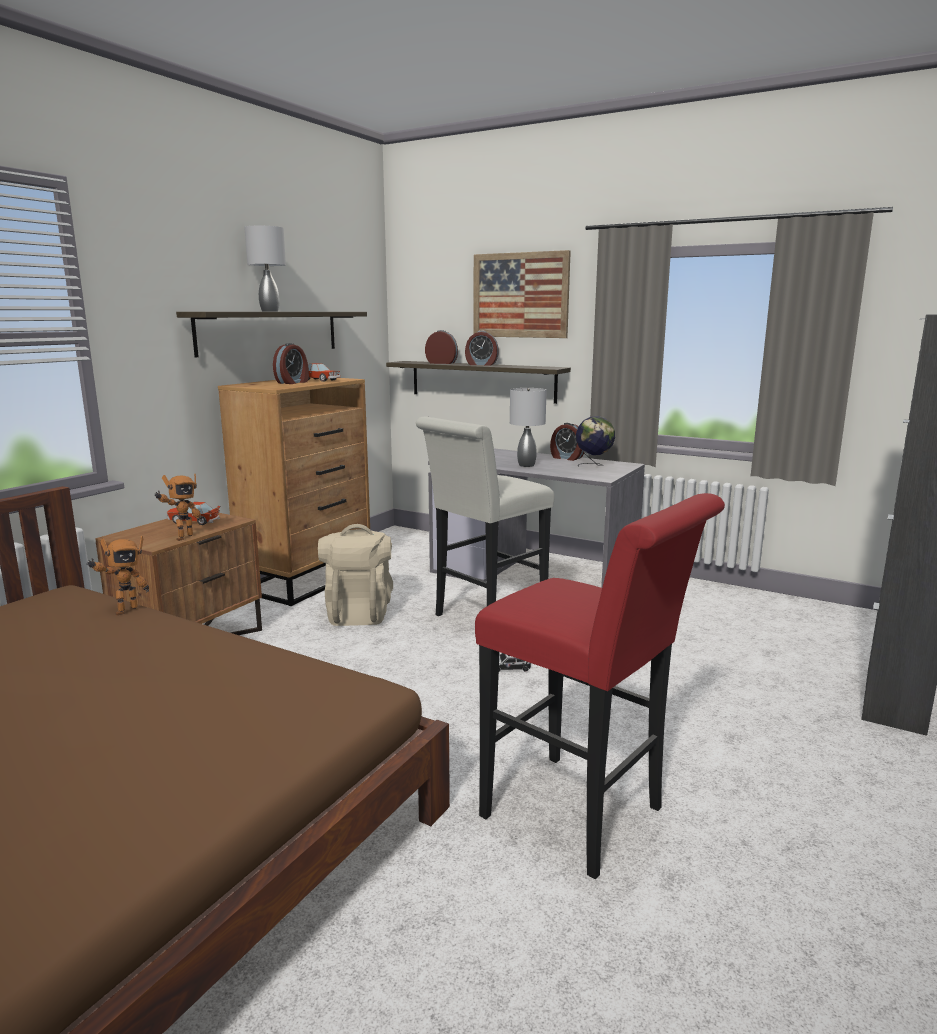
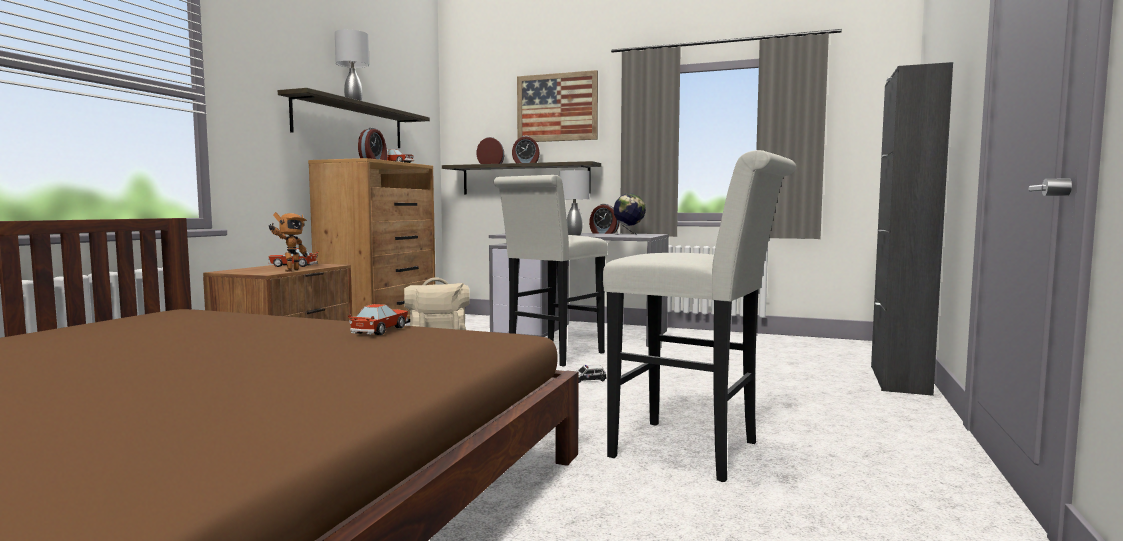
camera: 10 degrees left, 10 degrees down
(124, 610) = (249, 315): toy robot -> none
(234, 664) = (380, 330): none -> toy car
(583, 818) = (696, 452): red stool -> white stool

